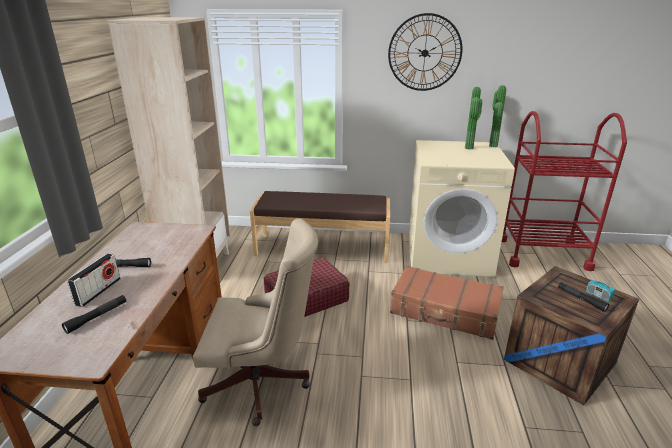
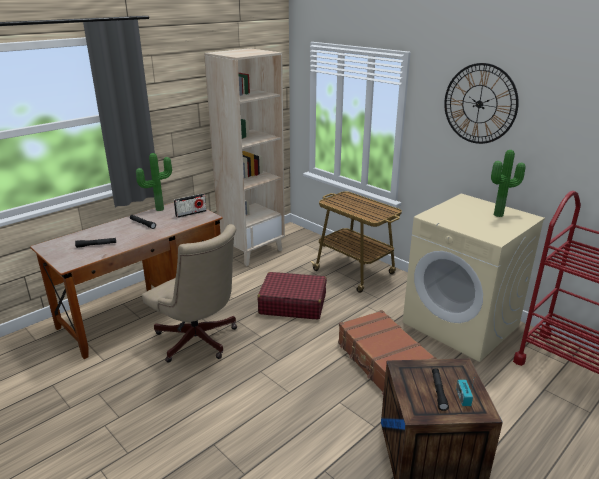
camera: 40 degrees right, 0 degrees up
(98, 291) = (114, 232): radio -> radio (191, 213)
(322, 247) = (355, 272): brown bench -> cart
(491, 146) = (529, 219): potted plant -> potted plant (159, 209)

